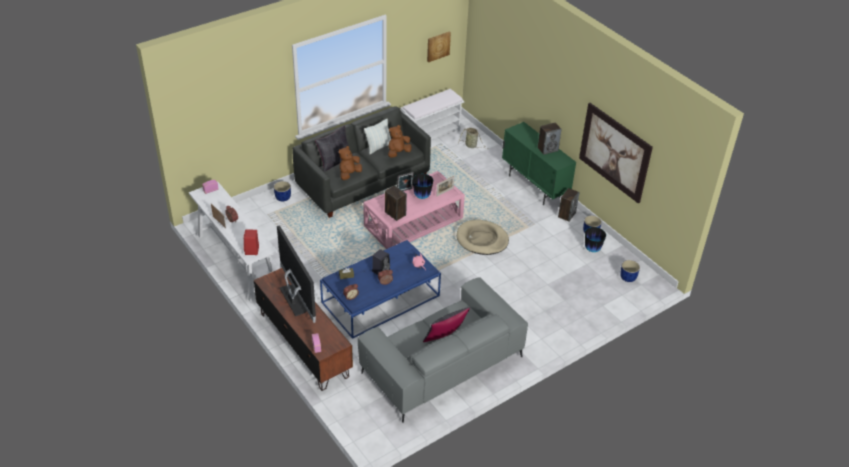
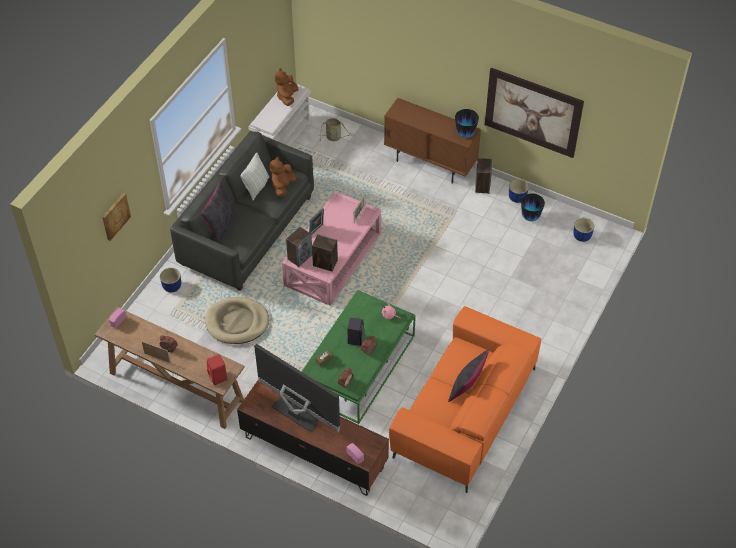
camera: 25 degrees left, 10 degrees up
(236, 261) = (176, 387): white console table -> brown console table
(349, 174) = (248, 235): brown plush toy -> brown plush toy (287, 97)
(380, 299) = (358, 366): blue coffee table -> green coffee table
(422, 196) = (339, 230): vase -> vase (465, 134)
(438, 46) = (271, 42): picture -> picture (115, 216)
(441, 364) = (464, 412): grey sofa -> orange sofa
(482, 239) = (416, 251): beige dog bed -> beige dog bed (237, 322)
(534, 186) = (430, 164): green cabinet -> brown cabinet
(547, 149) = (443, 124): speaker -> speaker (300, 257)

